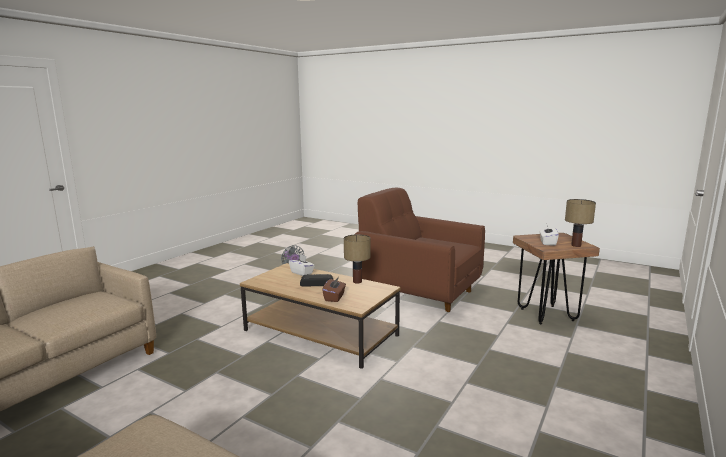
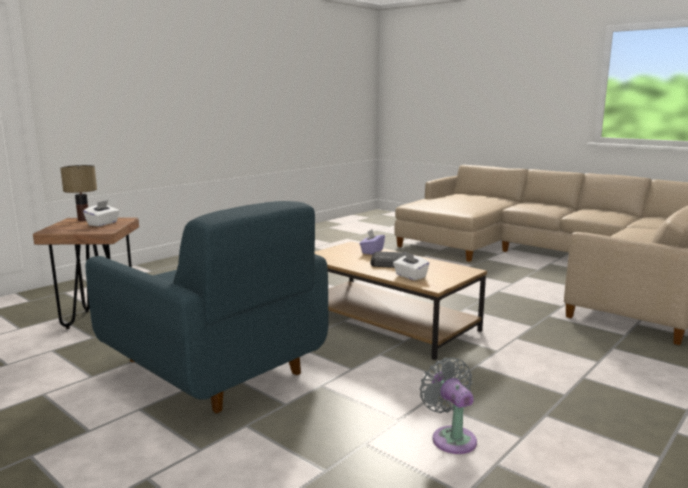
camera: 170 degrees left, 0 degrees up
(334, 297) = (372, 251): brown tissue box -> purple tissue box
(357, 282) = (342, 263): table lamp -> none
(418, 292) = (214, 367): brown armchair -> blue armchair

